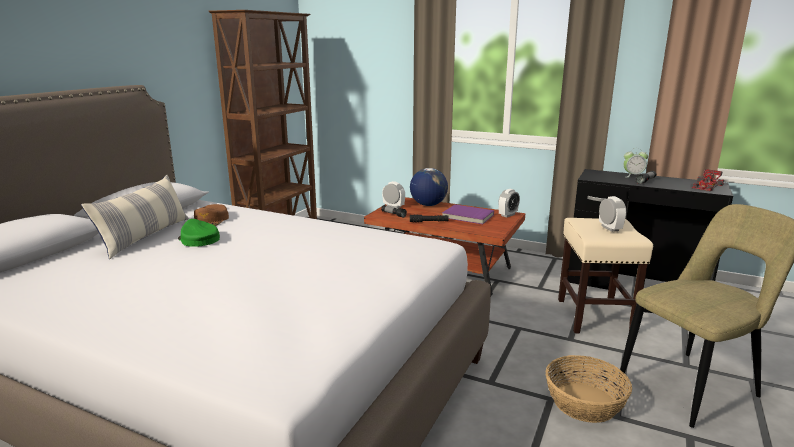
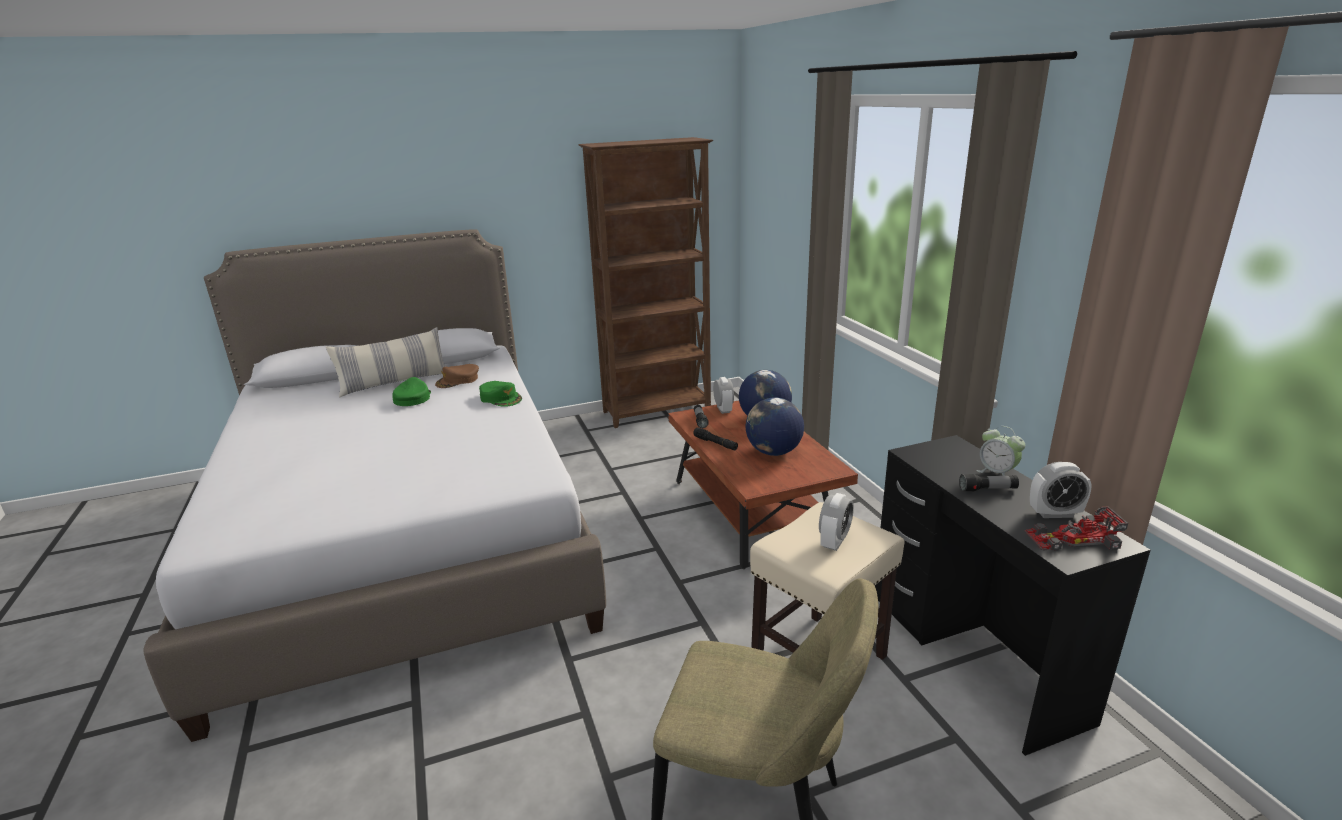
camera: 45 degrees right, 5 degrees up
(283, 220) = (501, 398): none -> green cap
(467, 216) = (773, 452): purple book -> globe
(508, 215) = (827, 468): alarm clock -> alarm clock (1055, 513)
(584, 402) = (607, 740): basket -> none

